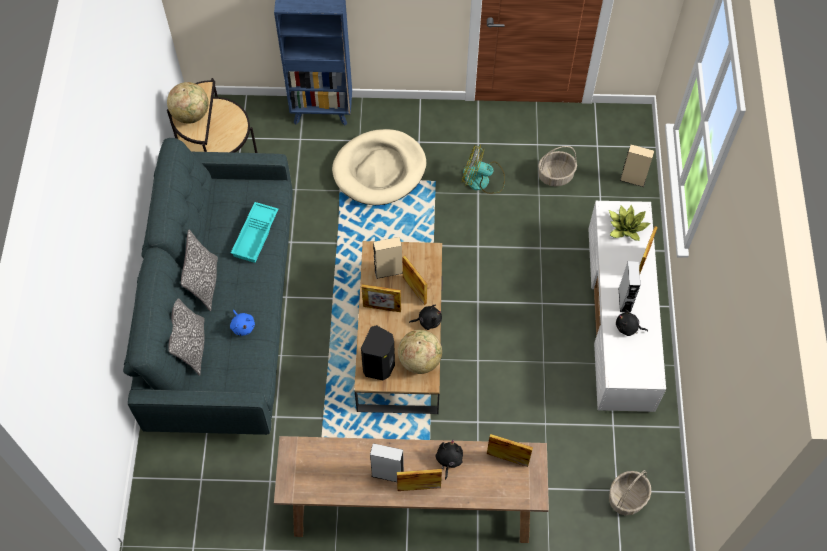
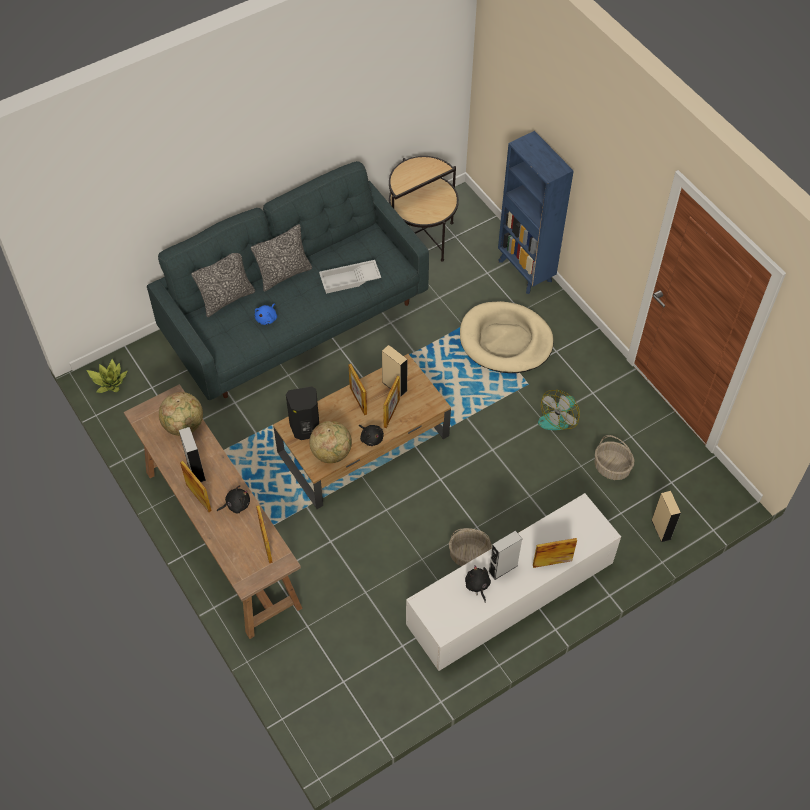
camera: 55 degrees right, 5 degrees down
(191, 114) = (412, 174): globe -> globe (184, 425)
(256, 235) = (349, 280): turquoise tray -> white tray
(482, 180) = (559, 416): fan -> fan turned 120 degrees counterclockwise
(625, 228) = (576, 531): potted plant -> potted plant (109, 381)
(627, 498) = (341, 693): basket -> basket (468, 555)

